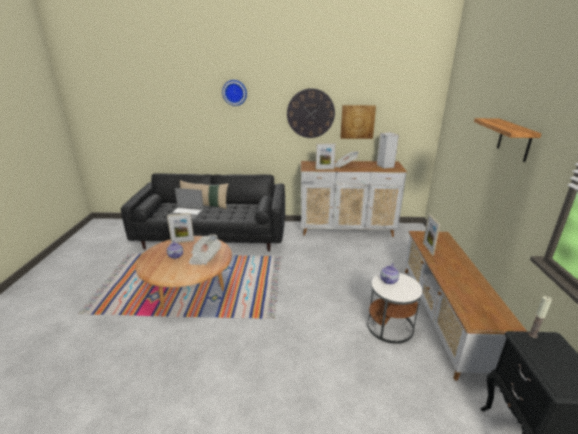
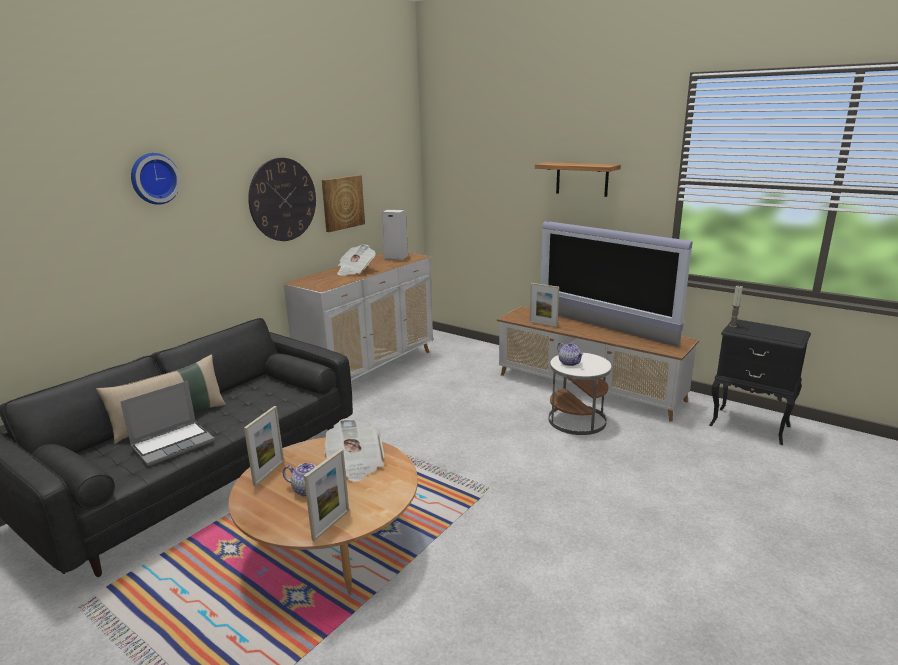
camera: 55 degrees left, 5 degrees down
(324, 169) = (343, 280): picture frame -> picture frame (331, 525)
(465, 274) = (603, 327): none -> television

